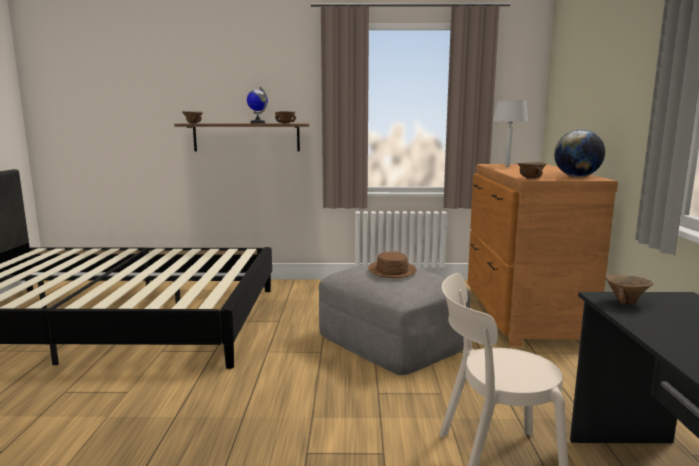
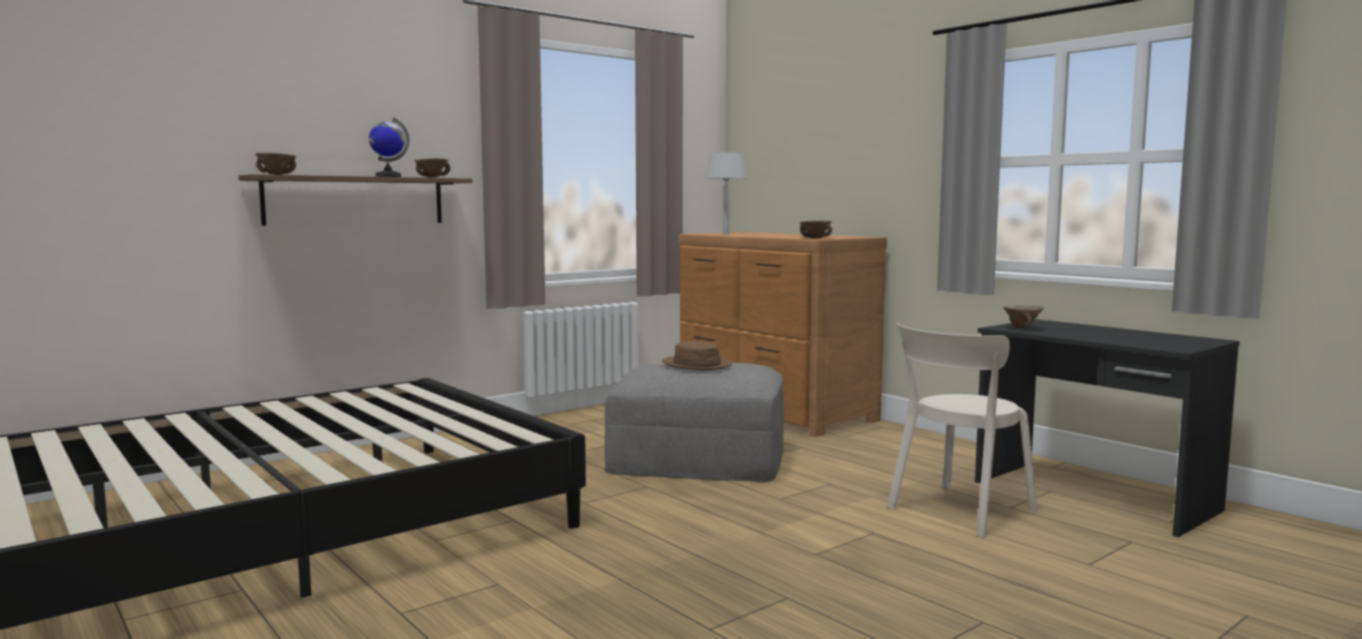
camera: 40 degrees left, 5 degrees down
(577, 176) = (841, 236): globe -> none

